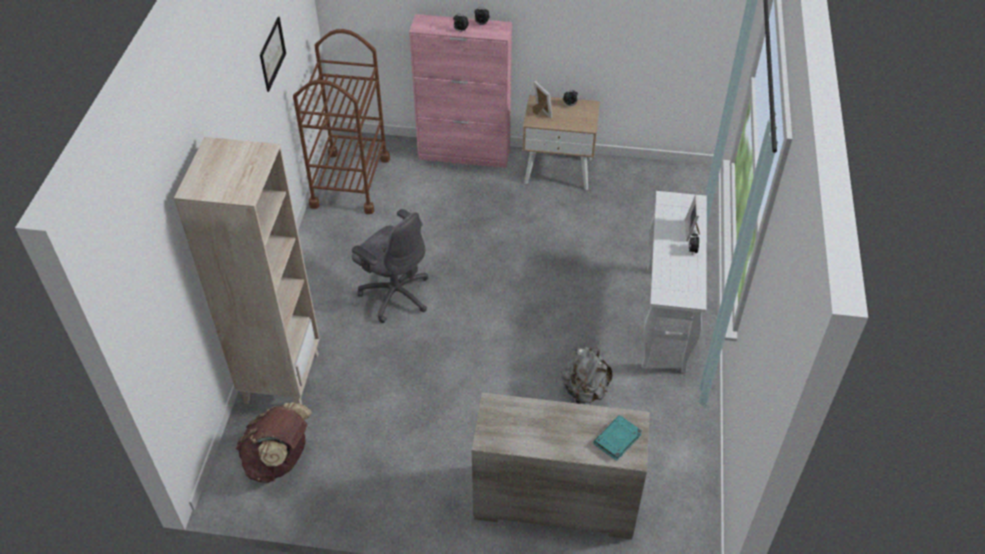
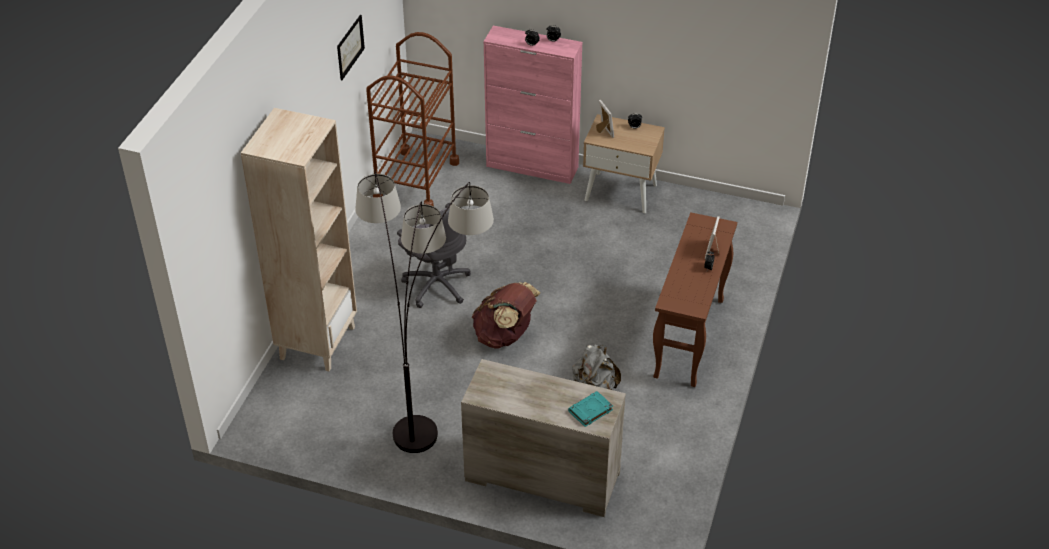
camera: 10 degrees right, 5 degrees down
(279, 460) = (302, 410): brown backpack -> brown backpack (505, 336)
(412, 422) = (427, 395): none -> floor lamp
(666, 319) = (689, 339): white console table -> brown console table

